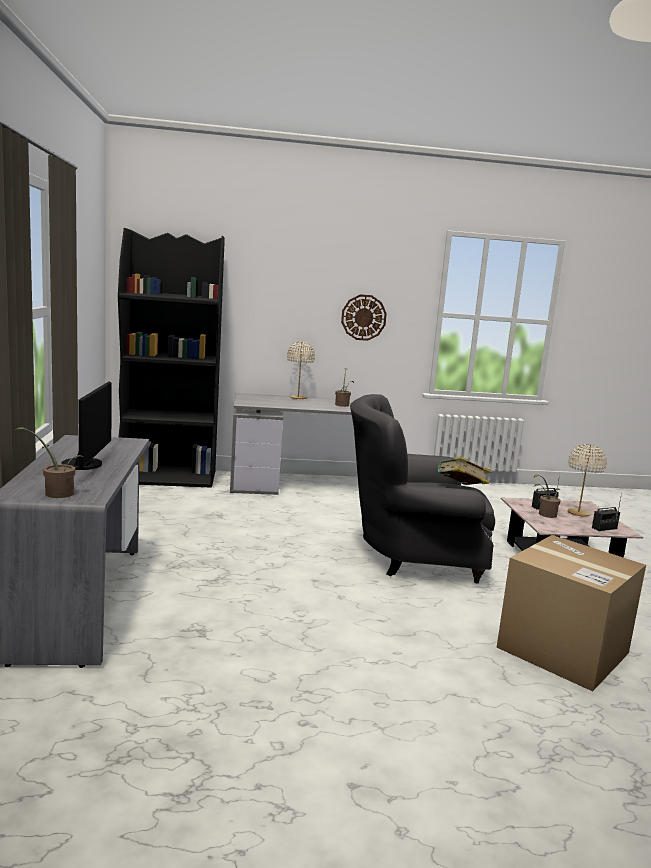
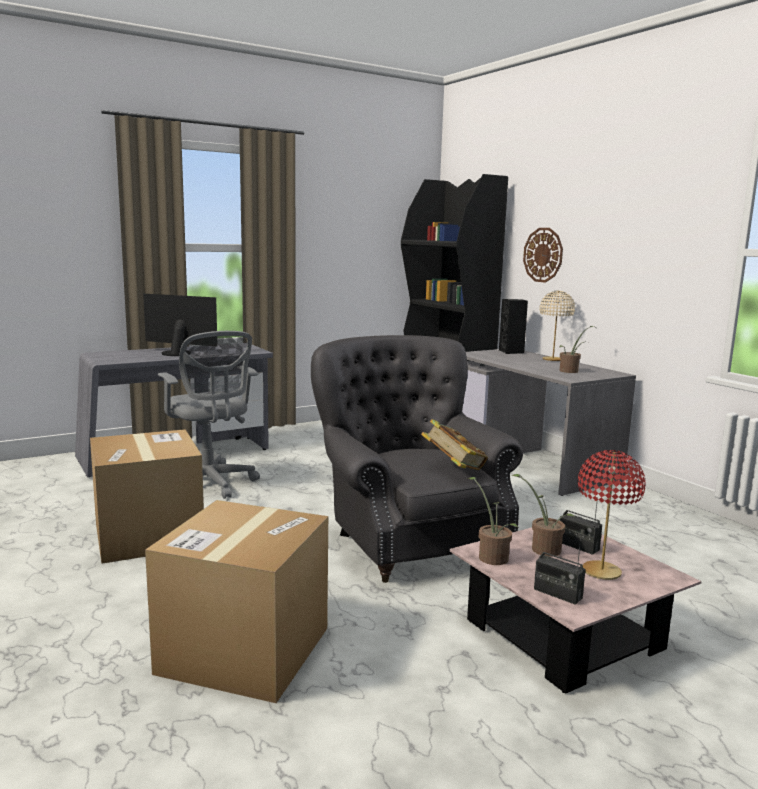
camera: 65 degrees right, 0 degrees up
(55, 493) = (106, 357): potted plant -> potted plant (491, 556)
(87, 464) = (178, 353): monitor -> monitor turned 135 degrees counterclockwise
(210, 600) = (210, 484): none -> grey office chair
(254, 396) = (511, 352): none -> black speaker
(327, 654) = (148, 535): none -> cardboard box
(363, 317) = (638, 260): wall clock -> wall clock (543, 255)
(578, 513) = (602, 572): beige table lamp -> red table lamp

